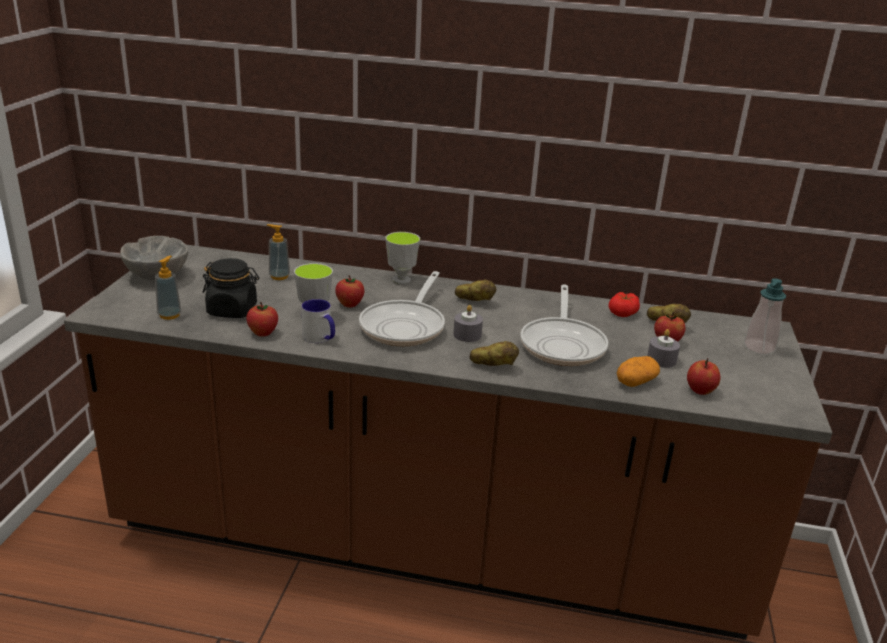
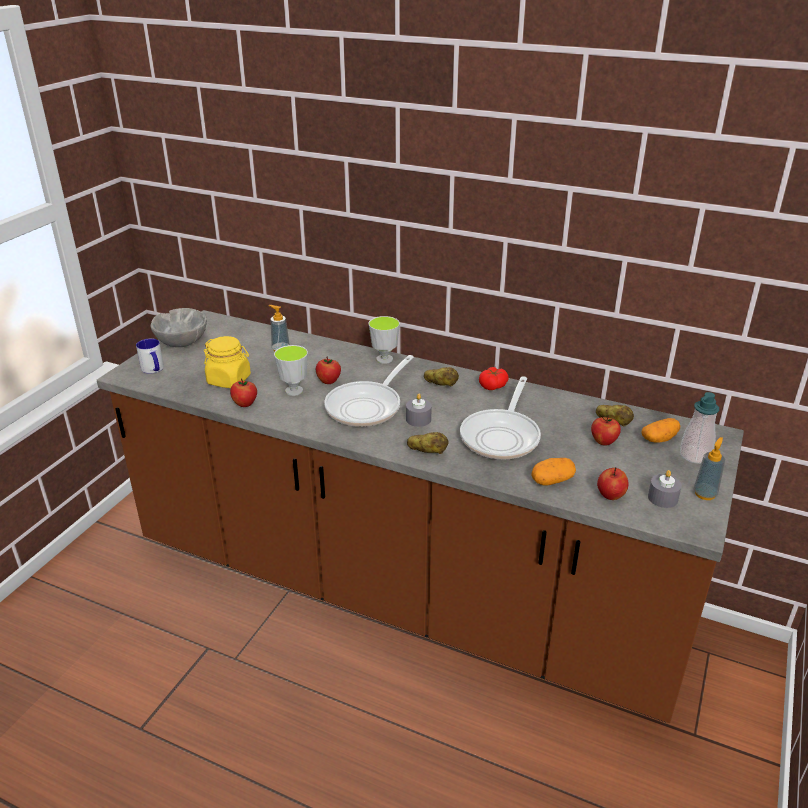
camera: 15 degrees right, 5 degrees up
(169, 315) = (177, 381): soap dispenser -> soap dispenser (705, 494)
(232, 310) = (229, 380): black jar -> yellow jar
(320, 338) = (290, 413): mug -> mug (154, 370)
(623, 313) = (576, 407): tomato -> tomato (493, 386)
(661, 360) = (588, 460): grey candle -> grey candle (662, 498)
(718, 335) = (659, 439): none -> potato

